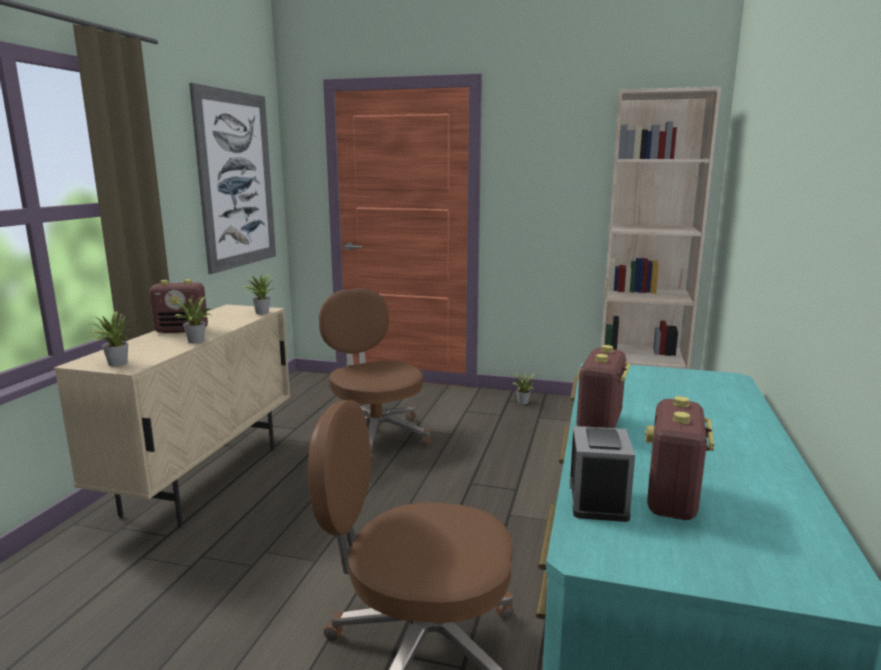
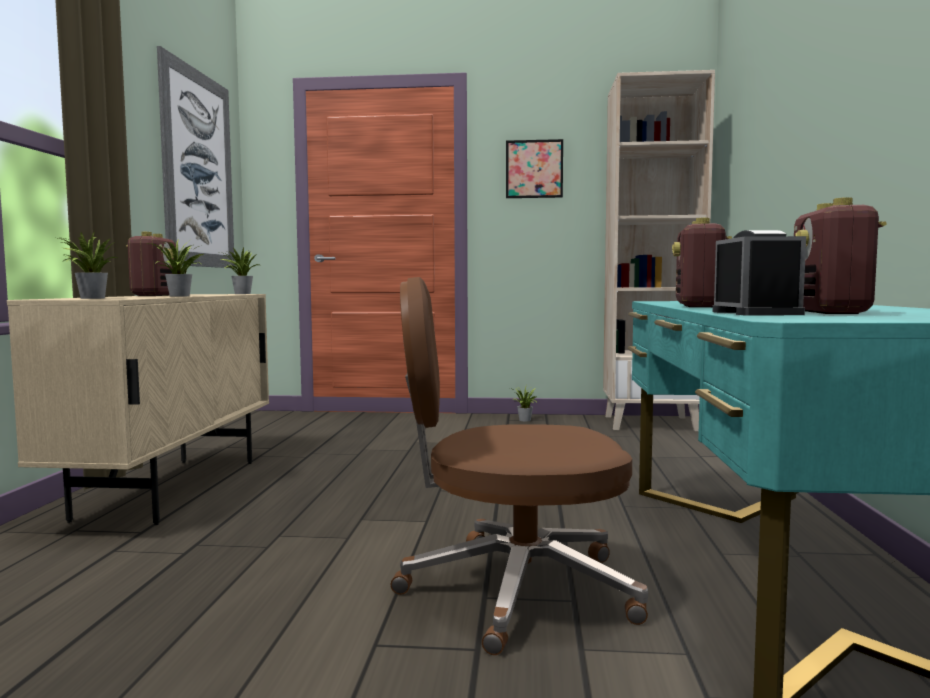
camera: 10 degrees left, 10 degrees down
(182, 330) = (155, 295): radio -> radio turned 75 degrees counterclockwise
(374, 435) = (370, 448): brown office chair -> none
(543, 169) = (534, 169): none -> picture

